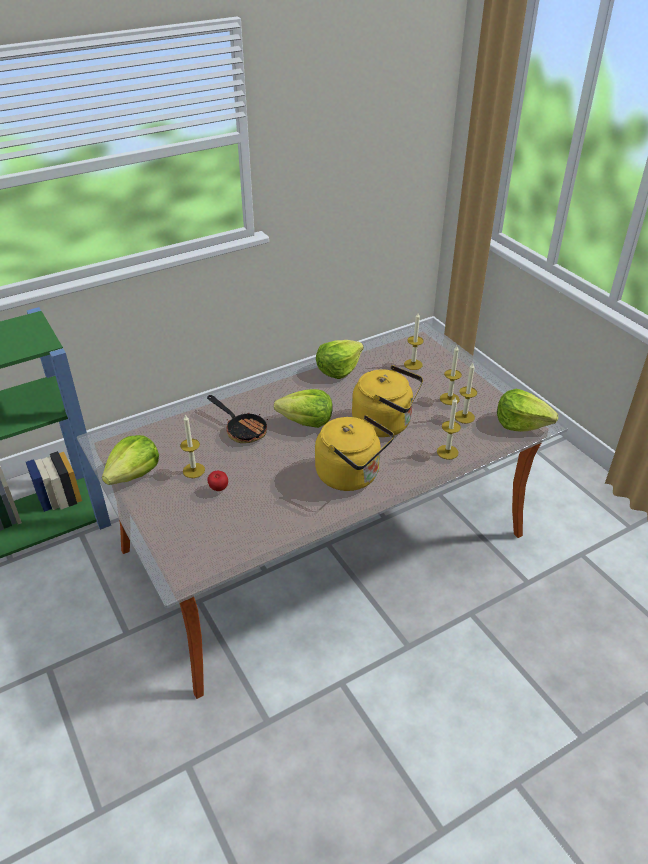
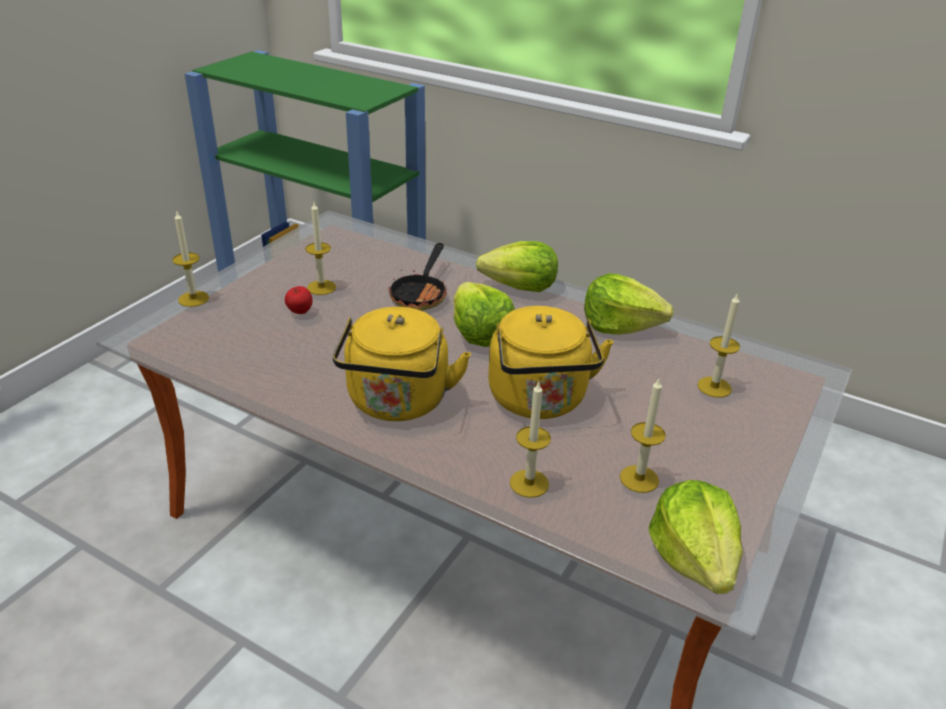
camera: 60 degrees right, 5 degrees down
(134, 474) = (290, 256): lettuce -> lettuce (520, 287)
(449, 399) = (669, 449): candle -> candle (193, 299)

